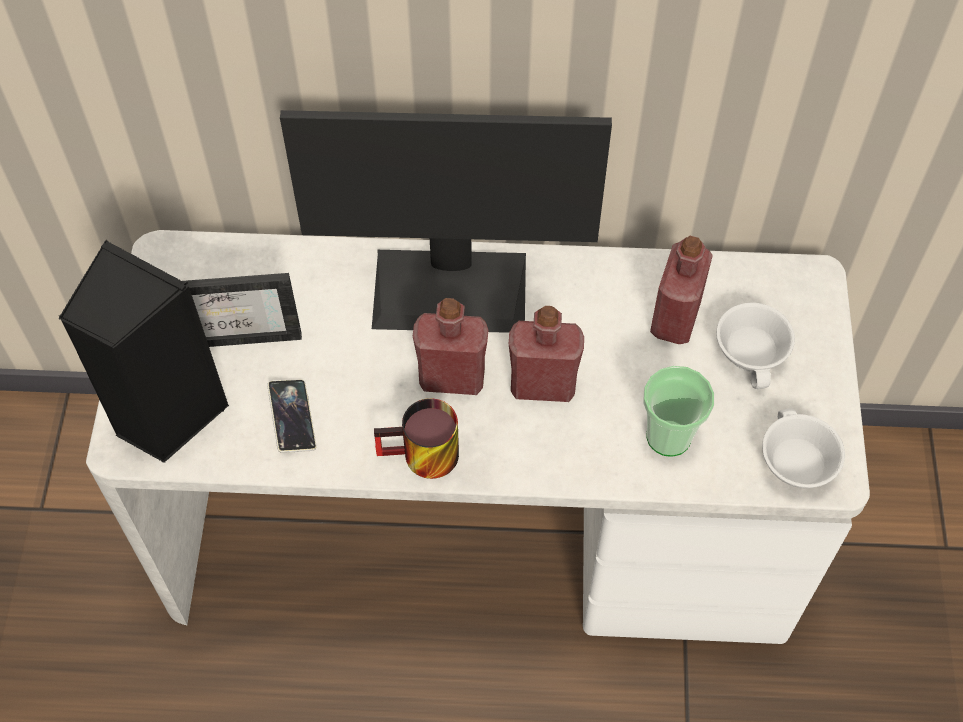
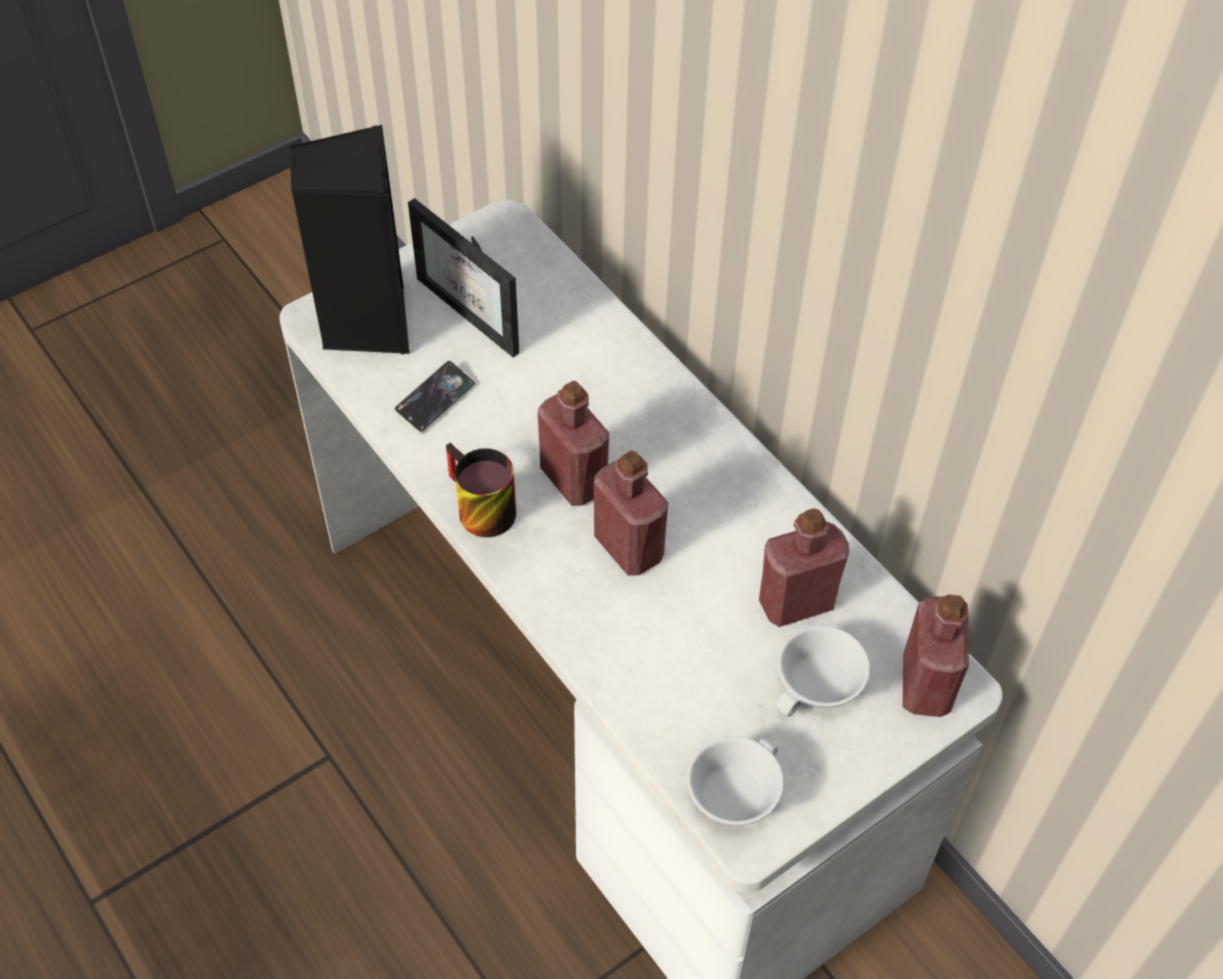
camera: 50 degrees right, 5 degrees down
(451, 288) = (661, 421): monitor -> none
(668, 436) = (666, 674): cup -> none
(798, 294) = (925, 685): none -> red bottle

